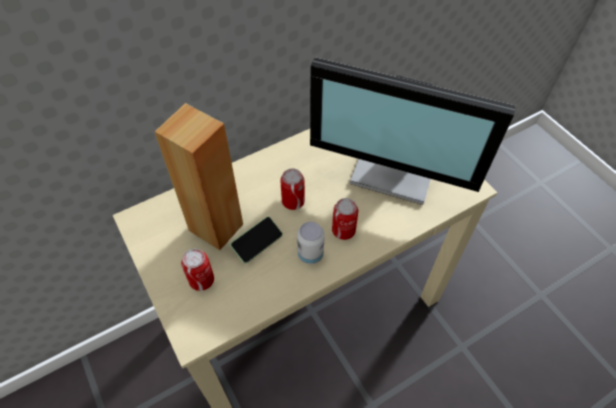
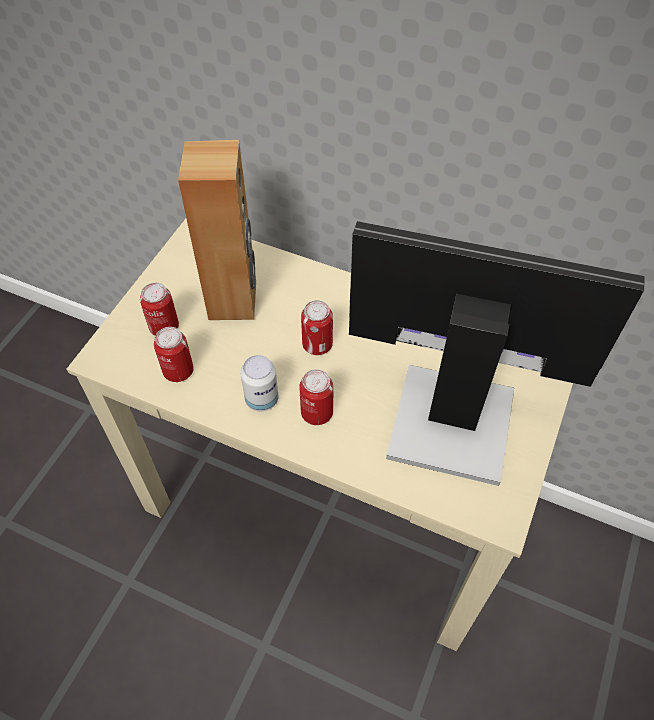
camera: 55 degrees right, 0 degrees up
(247, 291) = (178, 371): none -> can
(257, 243) = (240, 345): phone -> none
(395, 170) = (450, 418): monitor -> monitor turned 120 degrees clockwise

